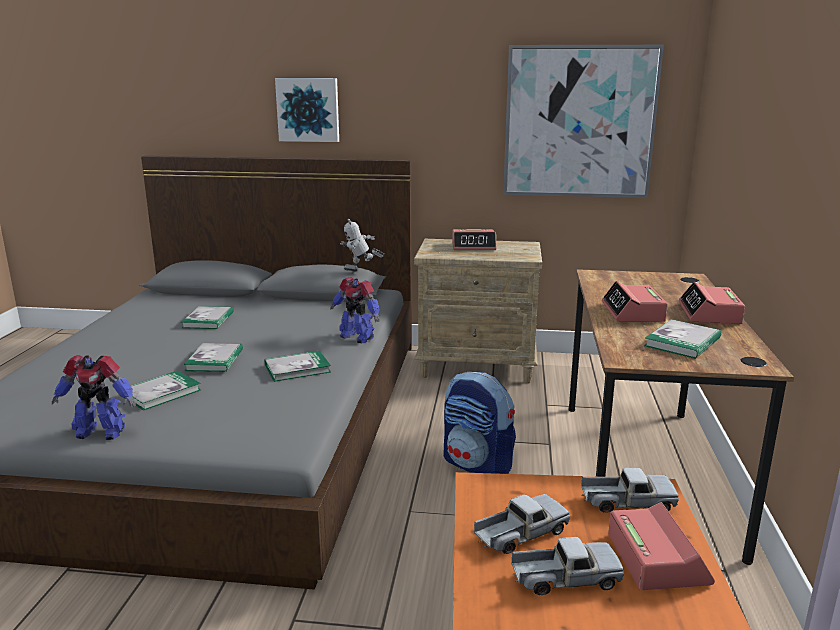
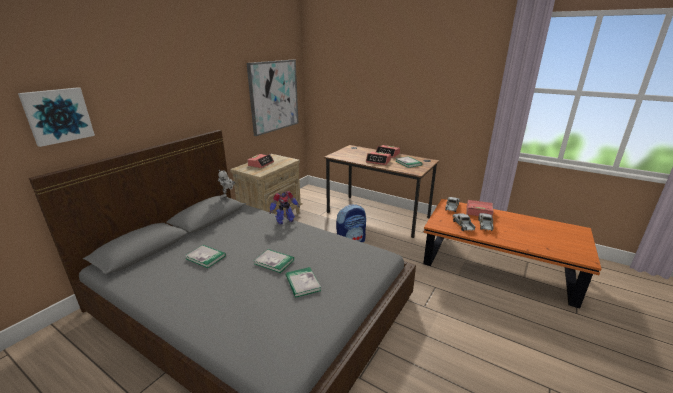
camera: 65 degrees left, 5 degrees up
(100, 432) = (337, 307): toy robot -> none
(297, 368) = (307, 241): book -> none
(308, 109) = (155, 112): picture -> picture (58, 115)

